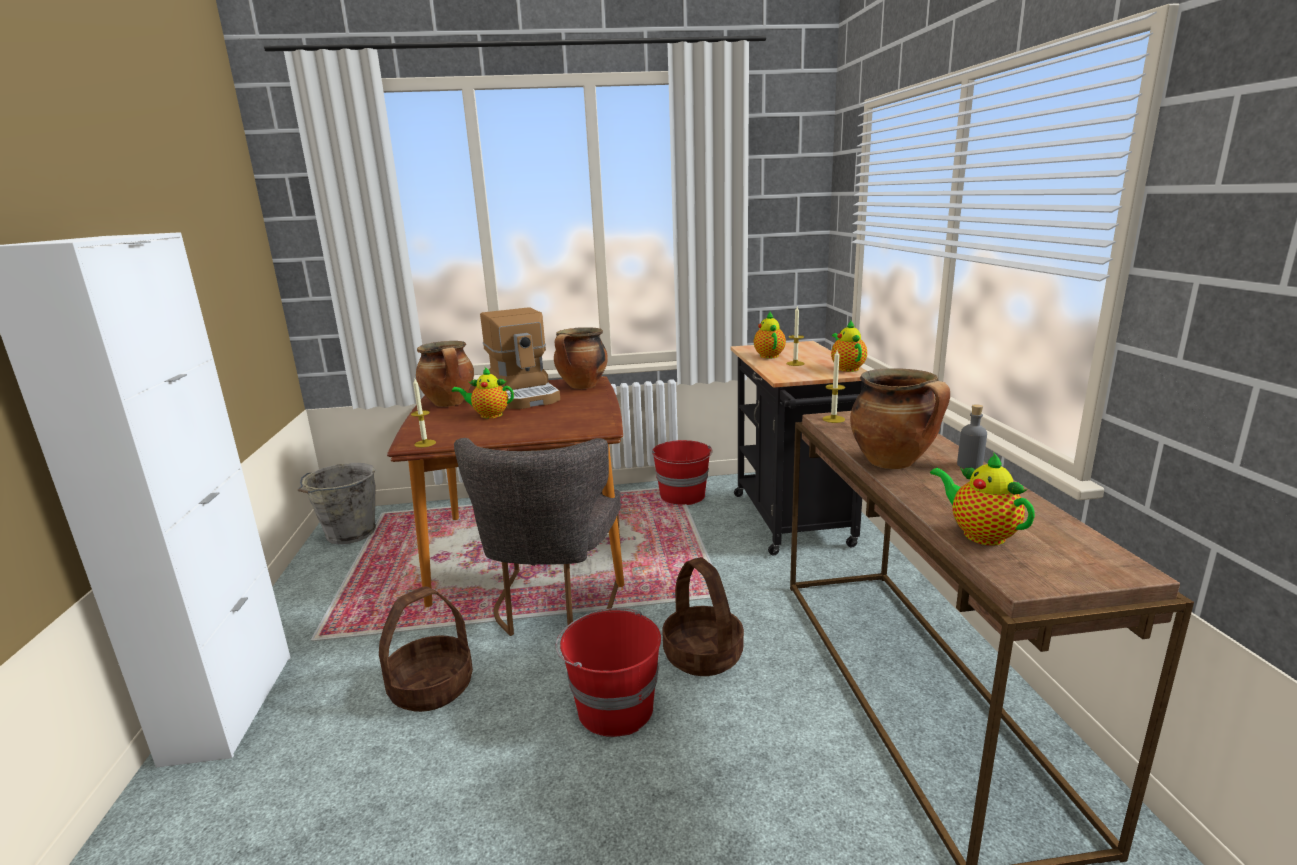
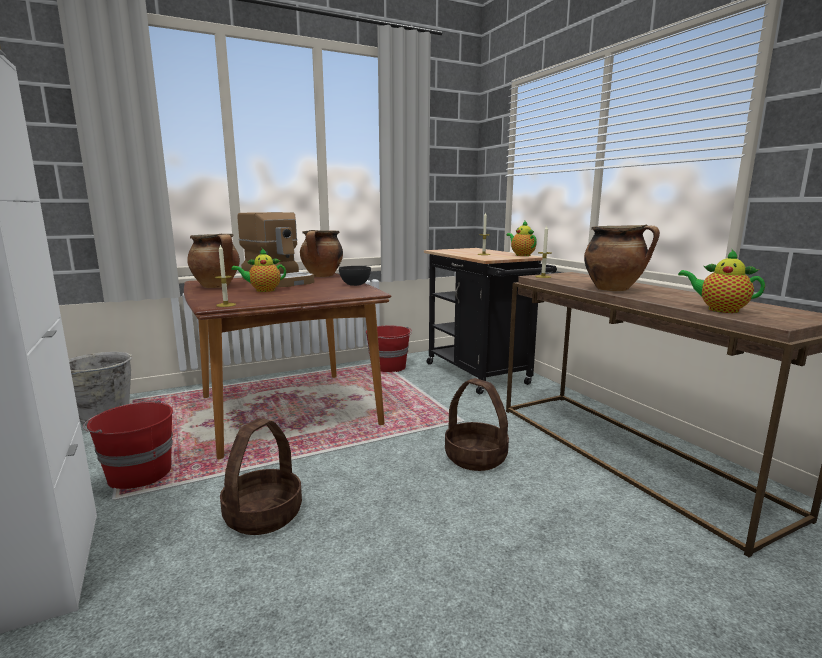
camera: 20 degrees left, 5 degrees down
(554, 606) = (335, 444): grey chair -> none
(600, 409) = (355, 284): none -> grey bowl
(613, 708) = (433, 501): red bucket -> red bucket (138, 474)
(768, 355) = (458, 252): teapot -> none
(969, 465) = (660, 288): grey bottle -> none

